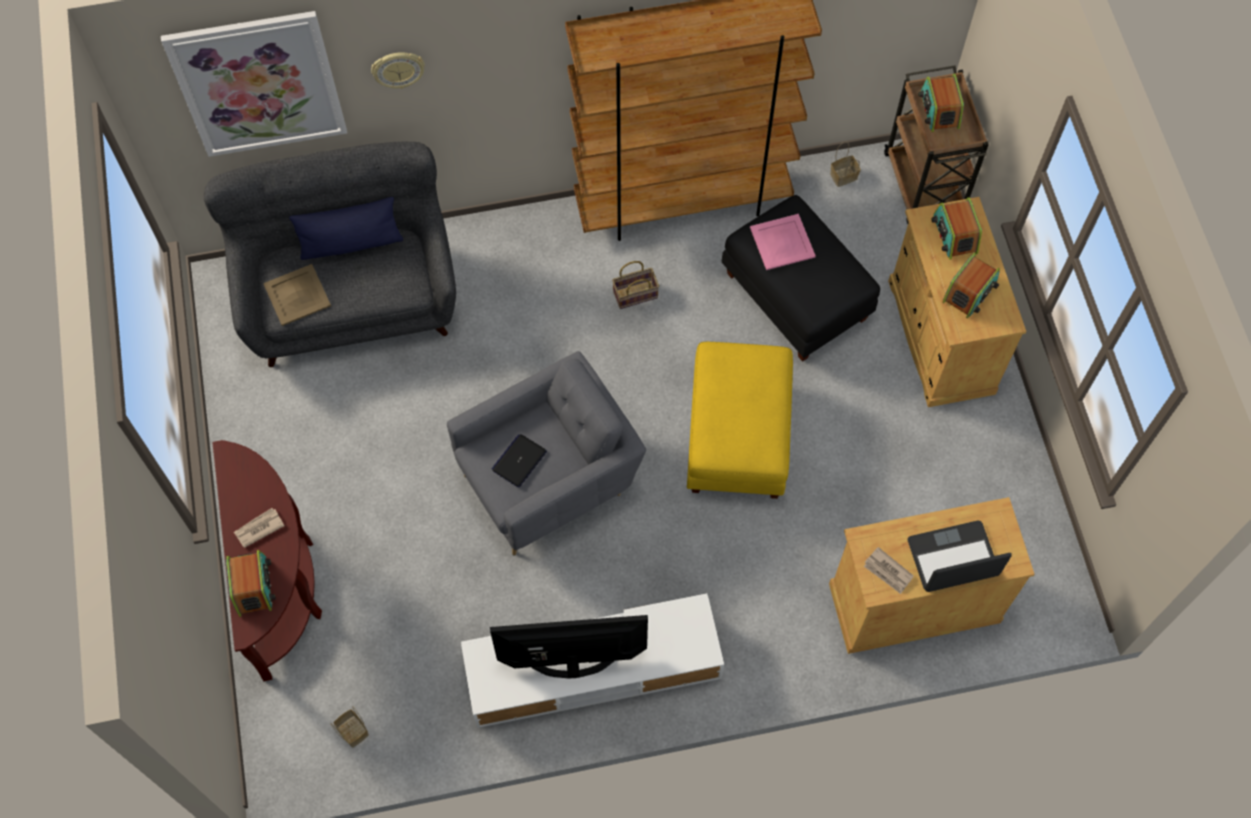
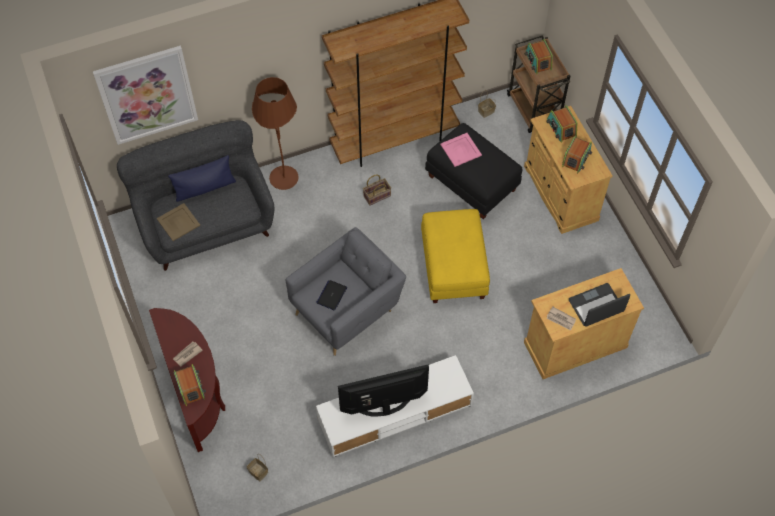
camera: 10 degrees left, 5 degrees down
(398, 69) = (227, 76): wall clock -> none
(489, 242) = (283, 179): none -> brown floor lamp

